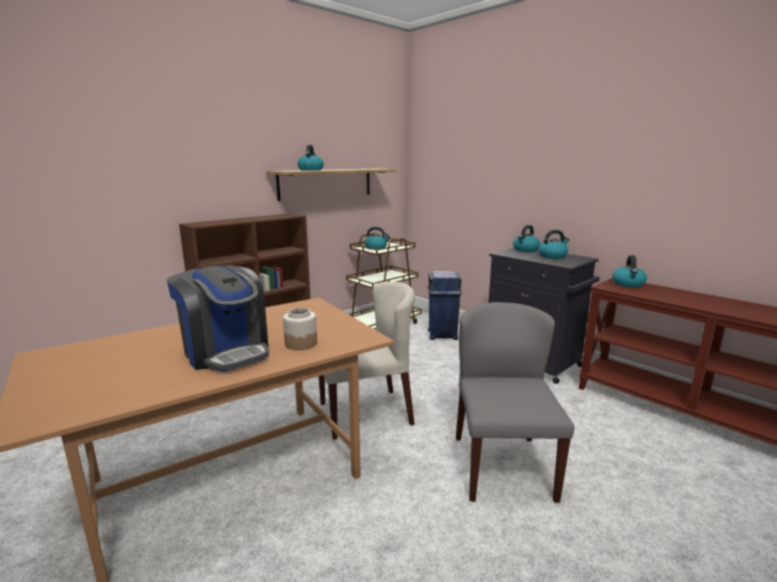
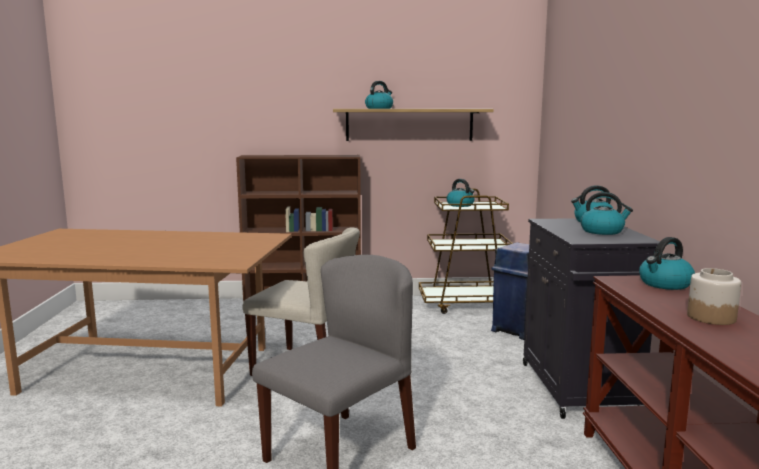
camera: 40 degrees right, 5 degrees down
(226, 352) = (136, 249): coffee machine -> none
(301, 343) = (185, 256): jar -> jar (711, 317)

